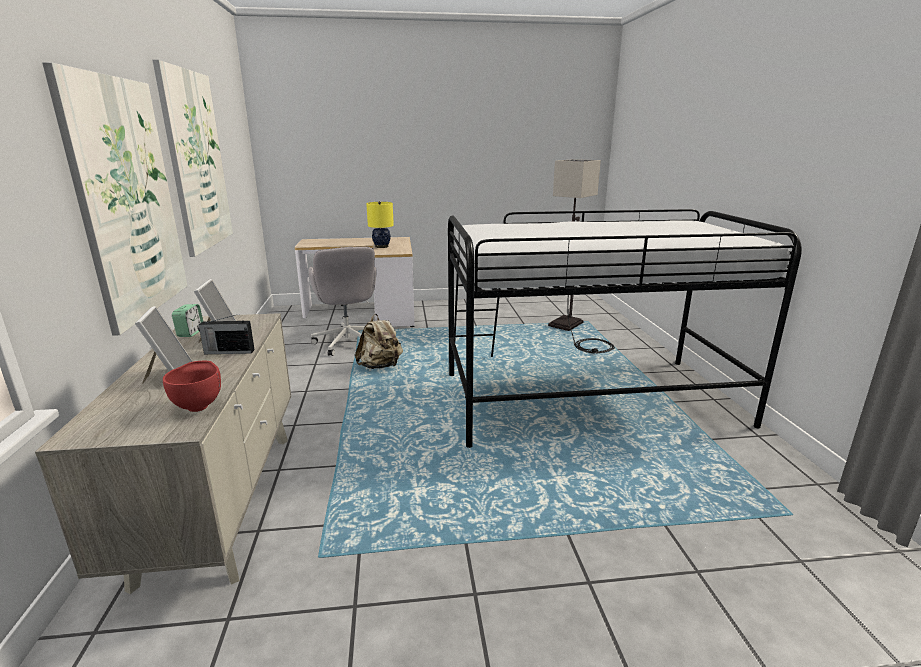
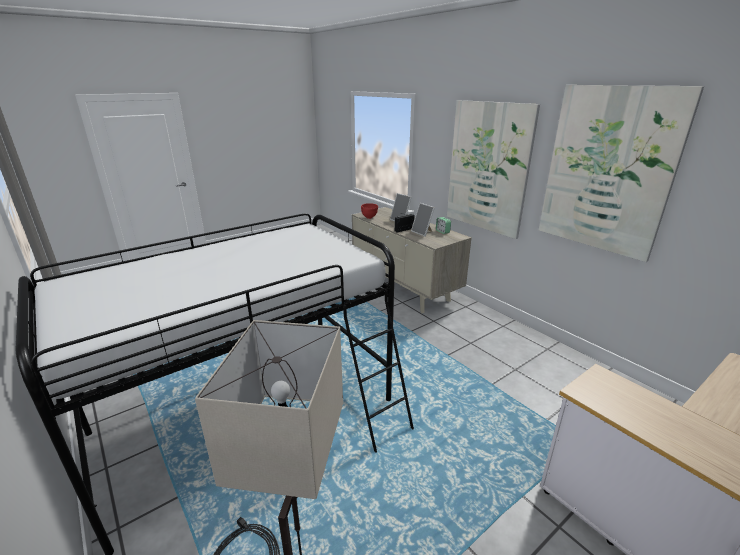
camera: 150 degrees right, 5 degrees up
(347, 343) = (546, 411): grey office chair -> none
(380, 366) = (462, 387): beige backpack -> none
(381, 246) = (657, 405): yellow table lamp -> none

